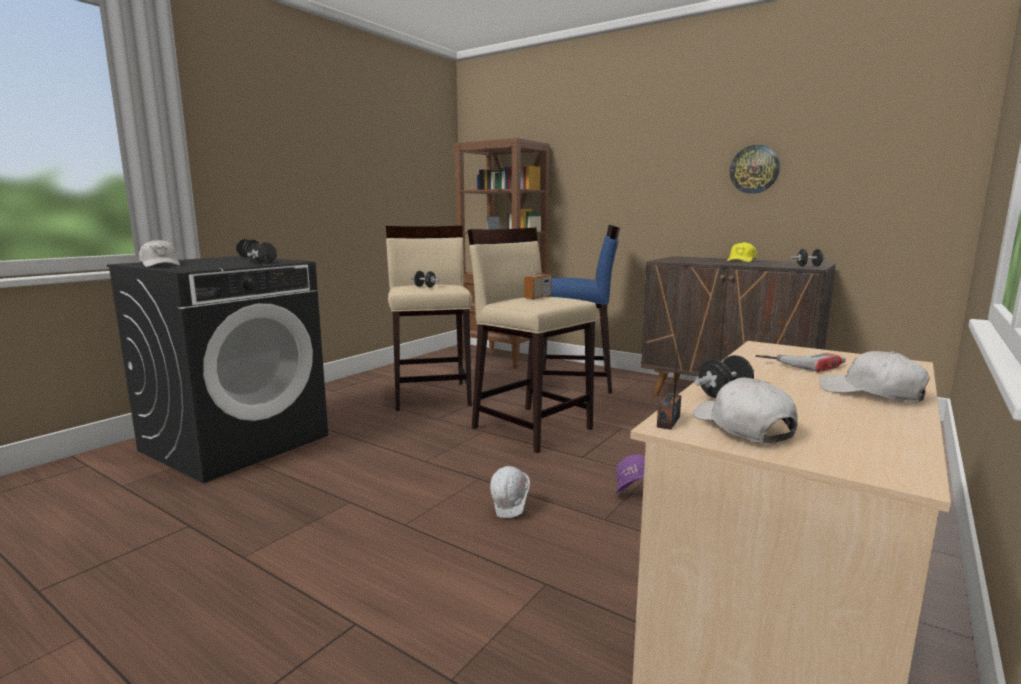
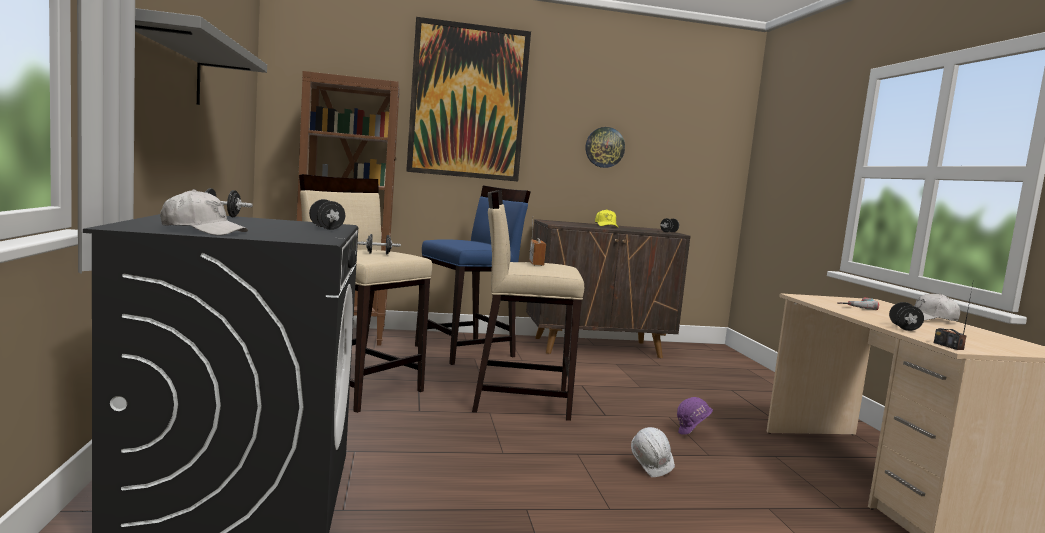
camera: 45 degrees left, 5 degrees down
(280, 159) = (164, 65): none -> grey shelf
(607, 143) = (468, 102): none -> picture
(742, 427) = (970, 343): white cap -> none

